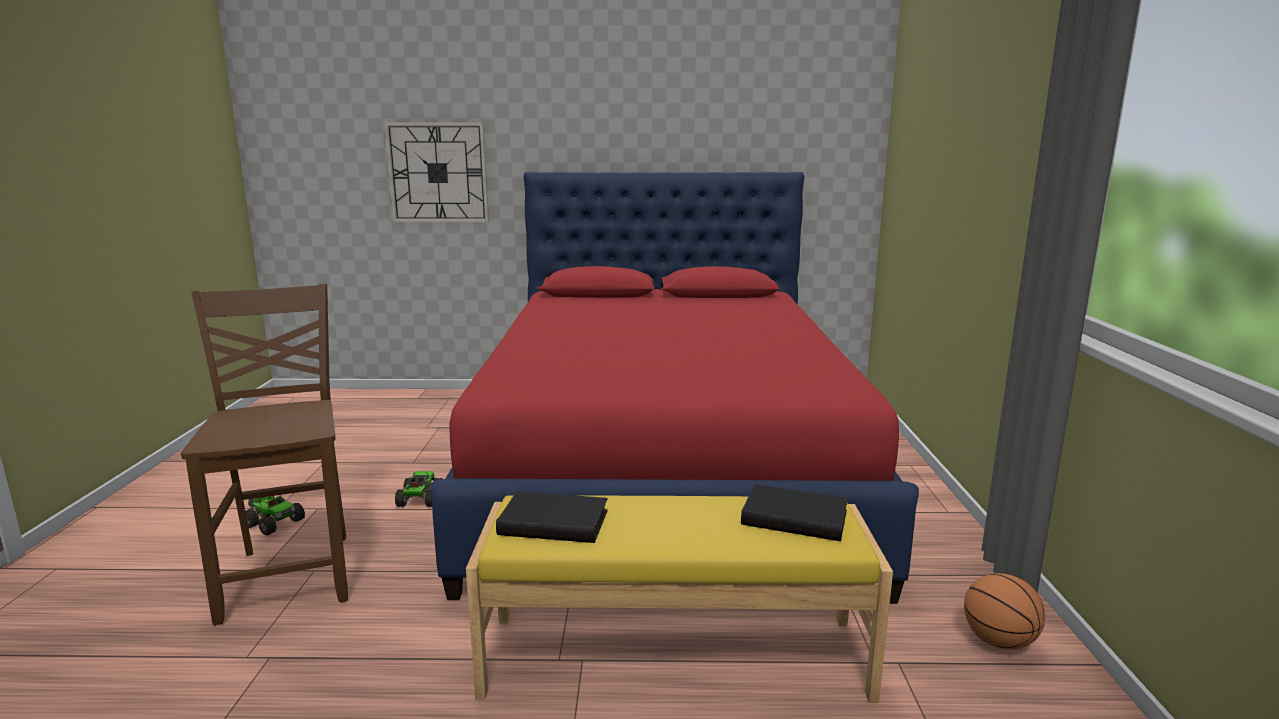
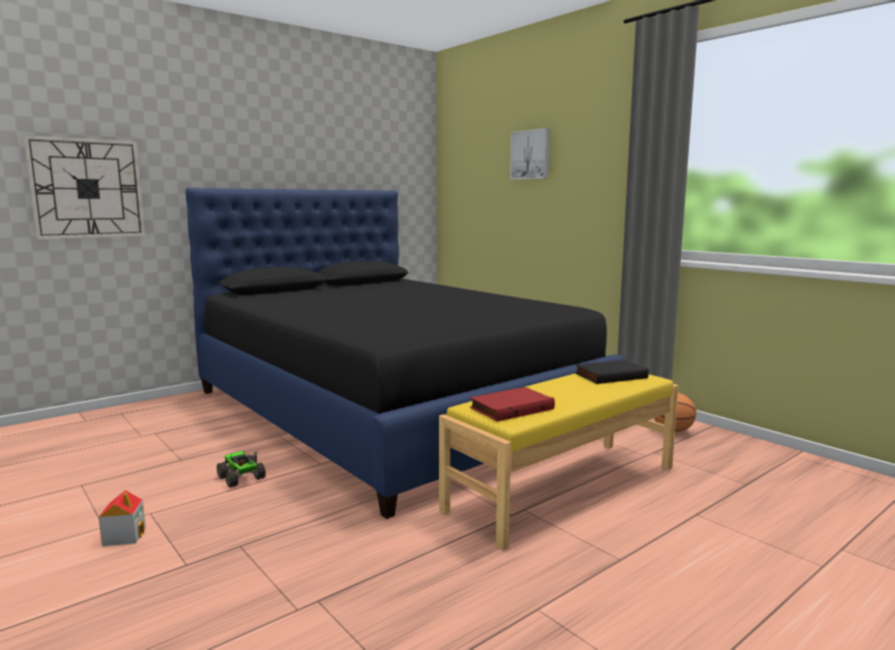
camera: 40 degrees left, 5 degrees down
(274, 523) = (124, 536): toy truck -> toy house
(292, 574) = (224, 555): brown chair -> none
(555, 522) = (511, 408): black book -> red book
(665, 466) = (390, 409): red bed -> black bed
(964, 123) = (531, 154): none -> picture

